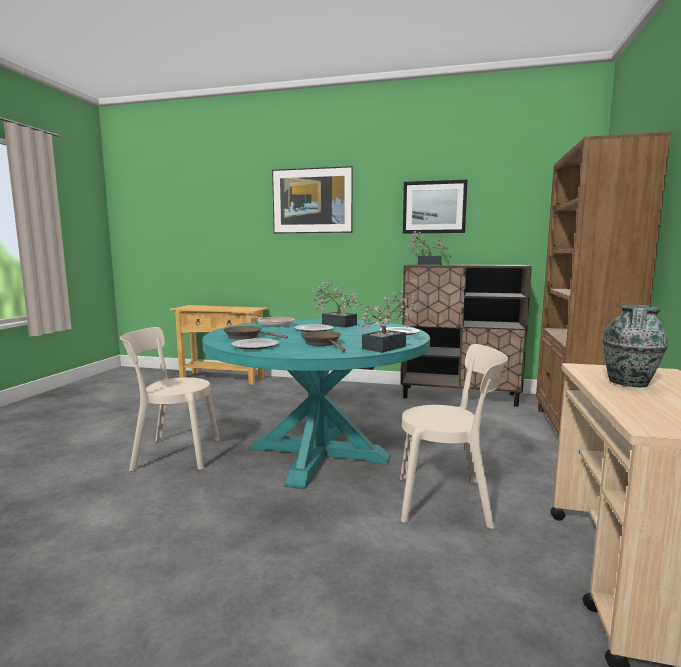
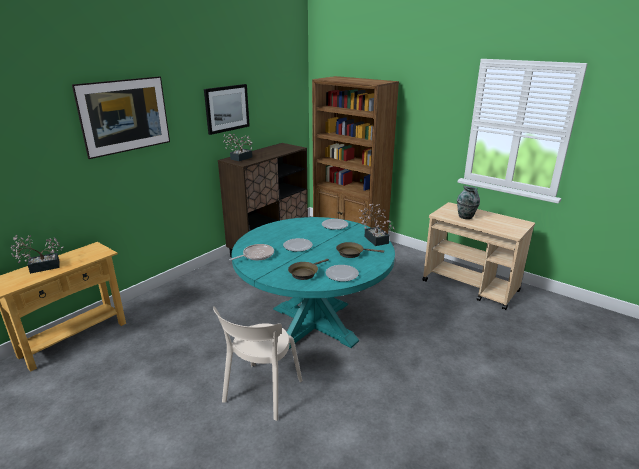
camera: 65 degrees left, 15 degrees up
(336, 324) = (282, 235): potted plant -> potted plant (41, 267)
(448, 501) = (397, 300): beige chair -> none

